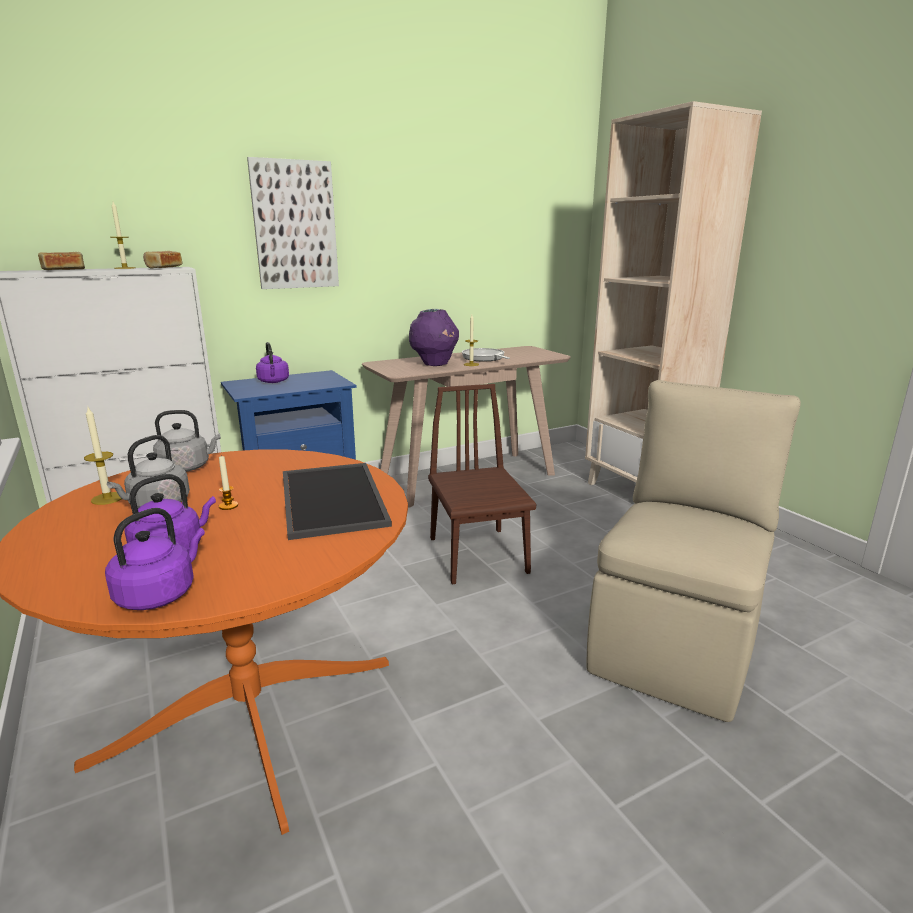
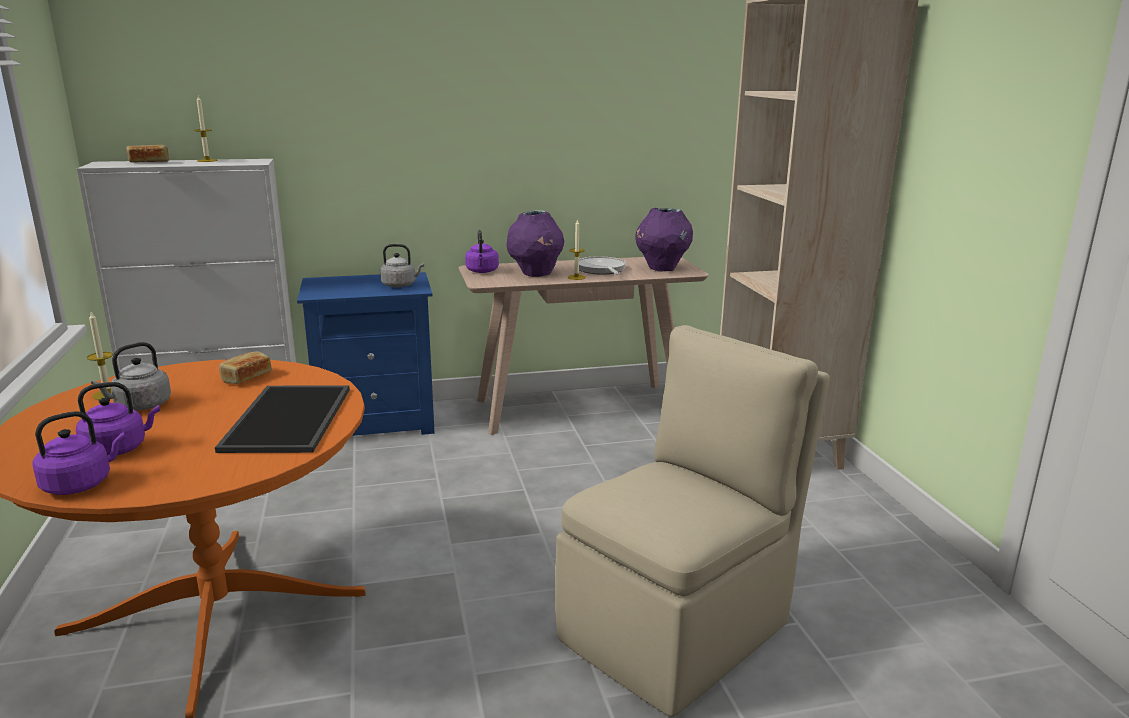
camera: 15 degrees right, 0 degrees up
(163, 268) = (242, 161): bread -> bread (245, 377)
(187, 467) = (194, 372): grey kettle -> grey kettle (400, 285)
(228, 506) = (196, 414): candle -> none
(273, 381) = (353, 282): purple kettle -> purple kettle (482, 271)
(295, 225) = (389, 115): picture -> none
(478, 555) = (529, 498): brown chair -> none
(530, 354) = (662, 268): none -> purple vase

